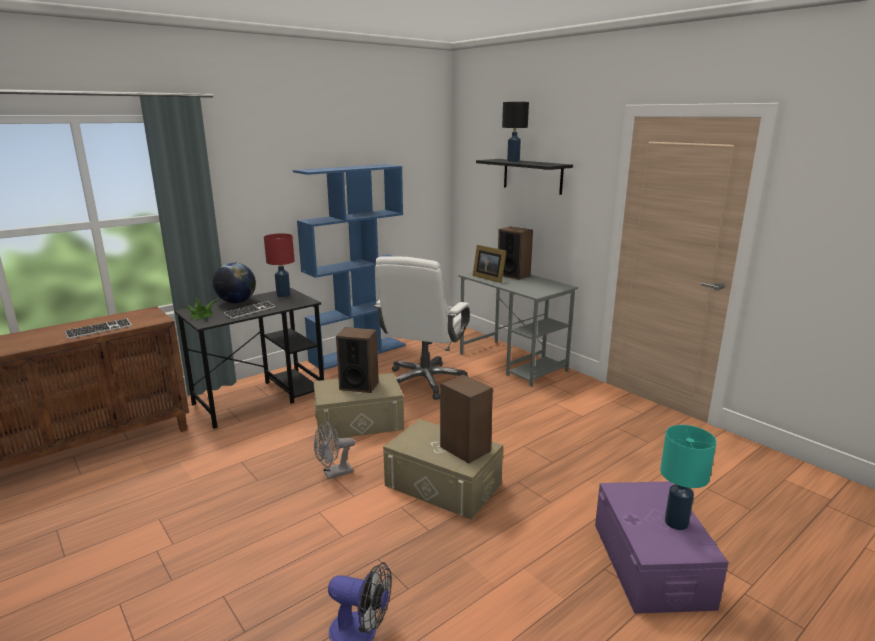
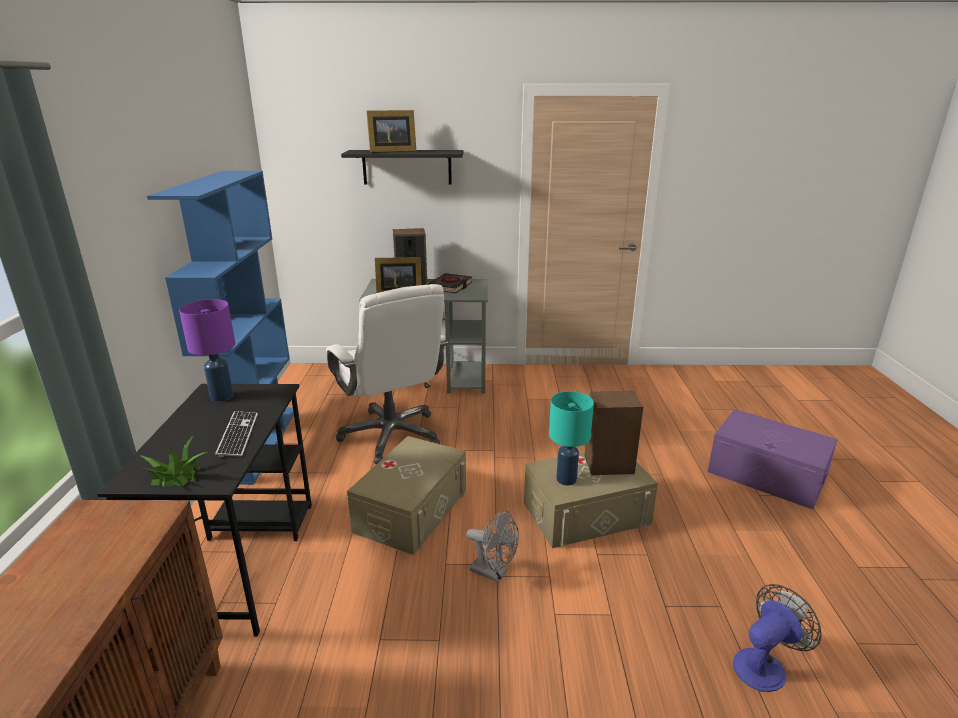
camera: 50 degrees left, 5 degrees up
(99, 330) = (87, 589): keyboard -> none
(237, 302) = (177, 434): globe -> none
(283, 295) = (222, 396): red table lamp -> purple table lamp
(334, 474) = (494, 573): grey fan -> grey fan turned 75 degrees counterclockwise
(359, 385) = (406, 466): speaker -> none
(513, 161) = (391, 151): black table lamp -> picture frame
(535, 283) = (450, 286): none -> black book
(675, 523) = (785, 433): turquoise table lamp -> turquoise table lamp (566, 480)

